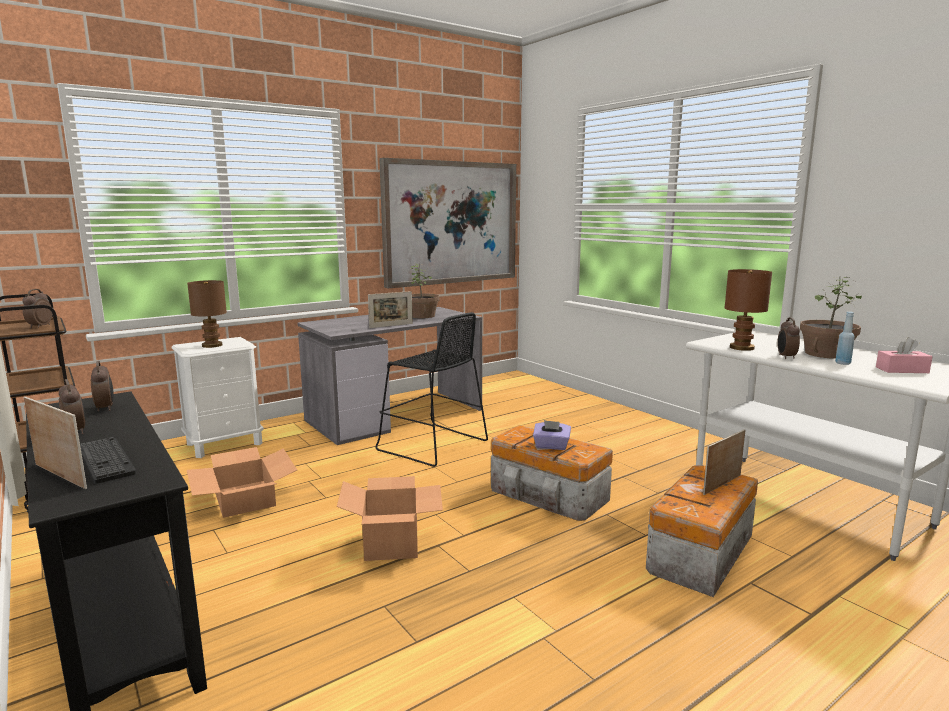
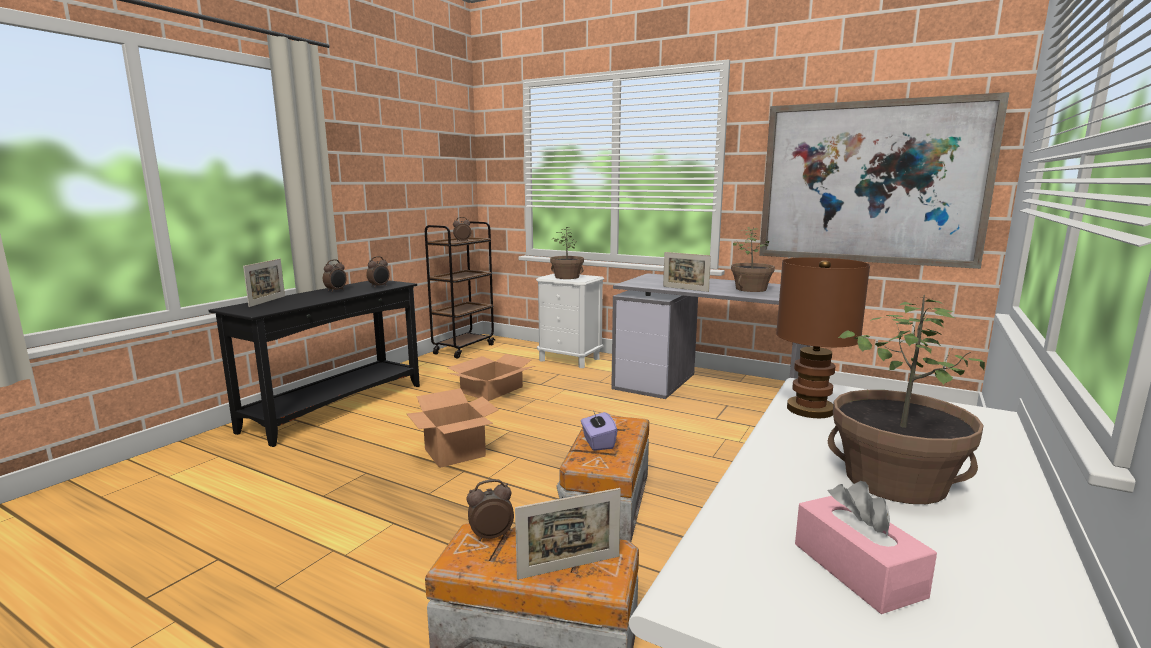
camera: 65 degrees right, 0 degrees up
(106, 460) = (290, 302): keyboard -> none
(212, 345) = (567, 277): brown table lamp -> potted plant
(432, 445) = (661, 421): black stool -> none
(722, 484) = (569, 567): picture frame -> picture frame turned 135 degrees clockwise
(785, 357) = (787, 442): alarm clock -> alarm clock (491, 536)
(843, 363) = (817, 495): blue bottle -> none

